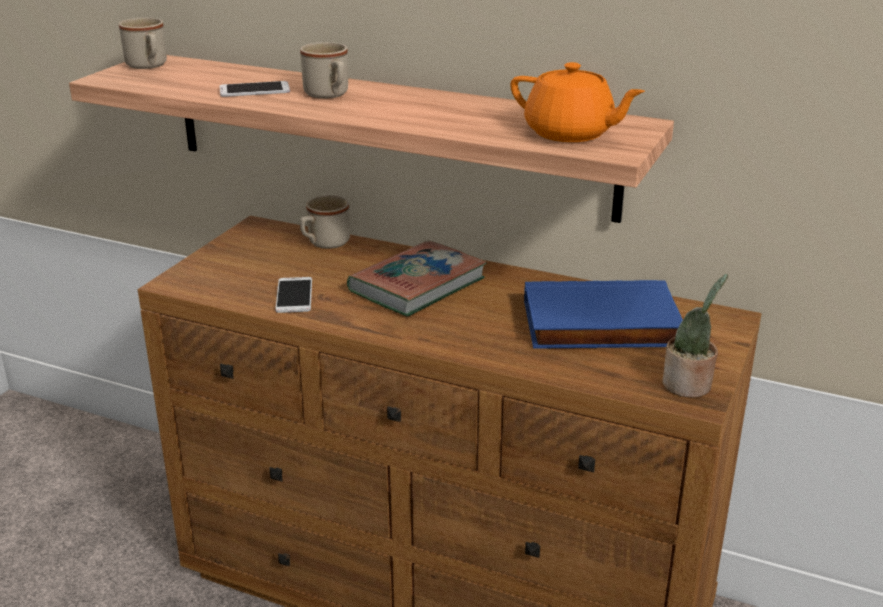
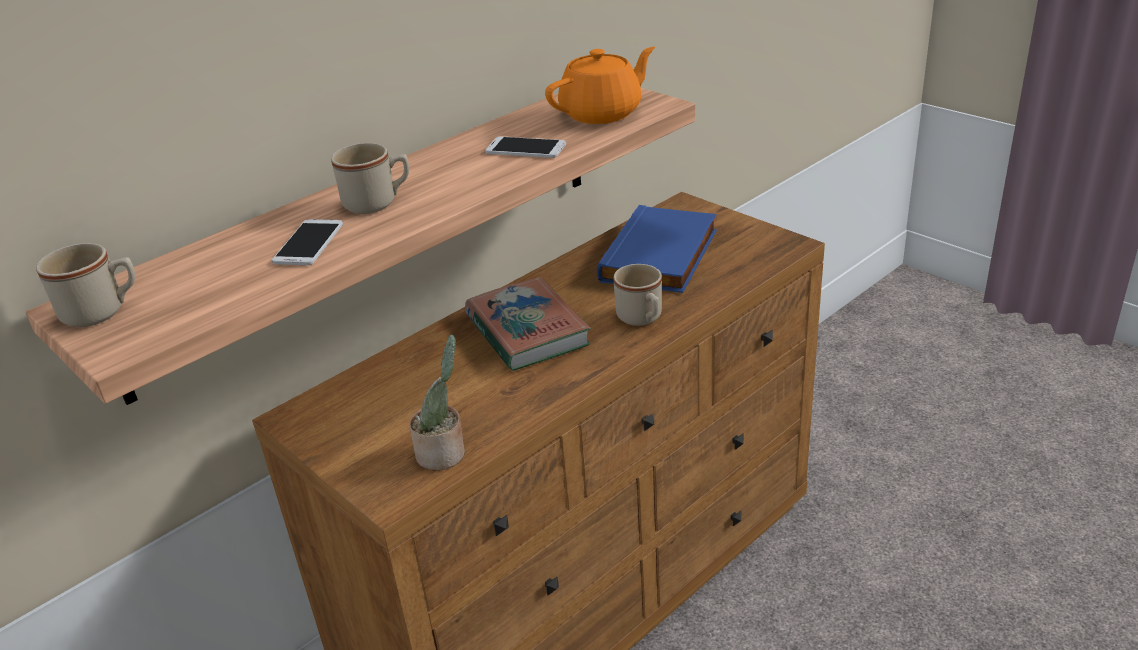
camera: 65 degrees left, 5 degrees up
(294, 295) = (492, 409): phone -> phone (526, 148)
(324, 243) = (384, 374): beige mug -> beige mug (642, 319)
(689, 386) = (771, 242): potted plant -> potted plant (444, 453)

